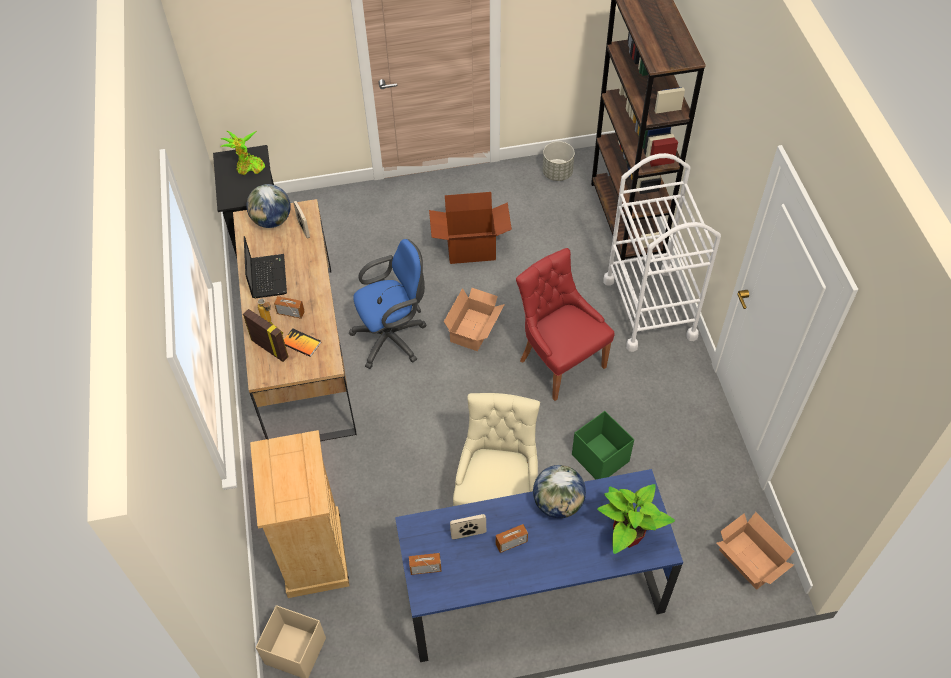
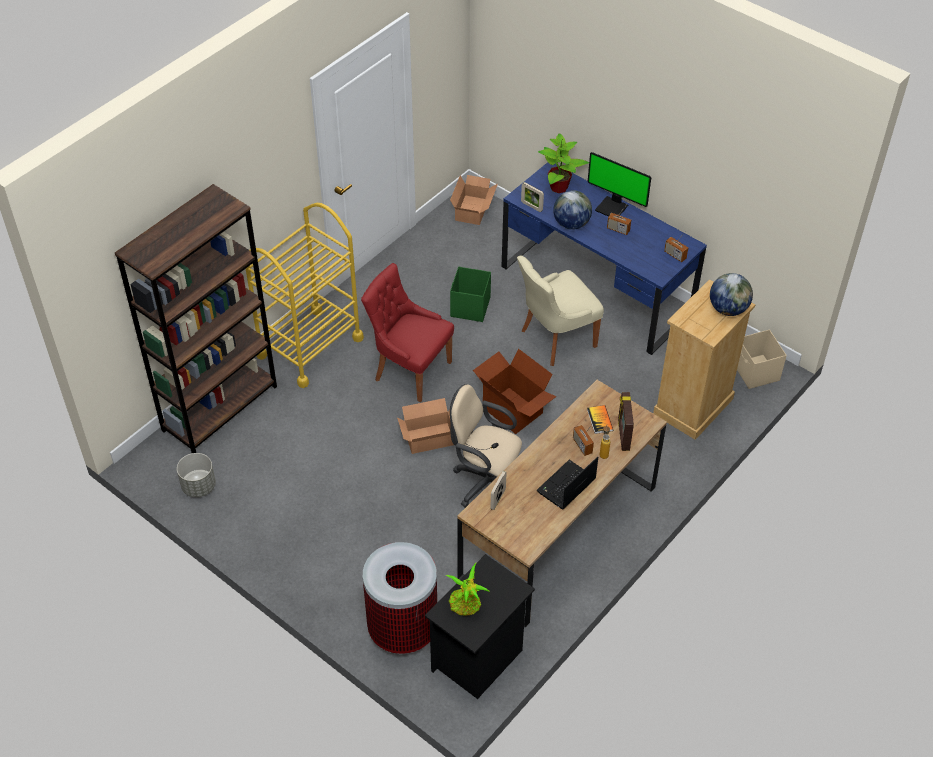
camera: 130 degrees left, 5 degrees down
(272, 221) = (511, 528): globe -> globe (728, 309)
(325, 215) = (403, 630): none -> trash can
(393, 338) = (486, 482): blue office chair -> beige office chair
(468, 534) = (634, 249): picture frame -> picture frame (531, 206)
(471, 248) = (345, 492): cardboard box -> cardboard box (513, 410)
(550, 565) = (612, 207): none -> monitor
(560, 362) = (410, 370): red chair -> red chair turned 105 degrees clockwise
(649, 308) = (310, 347): white cart -> yellow cart

